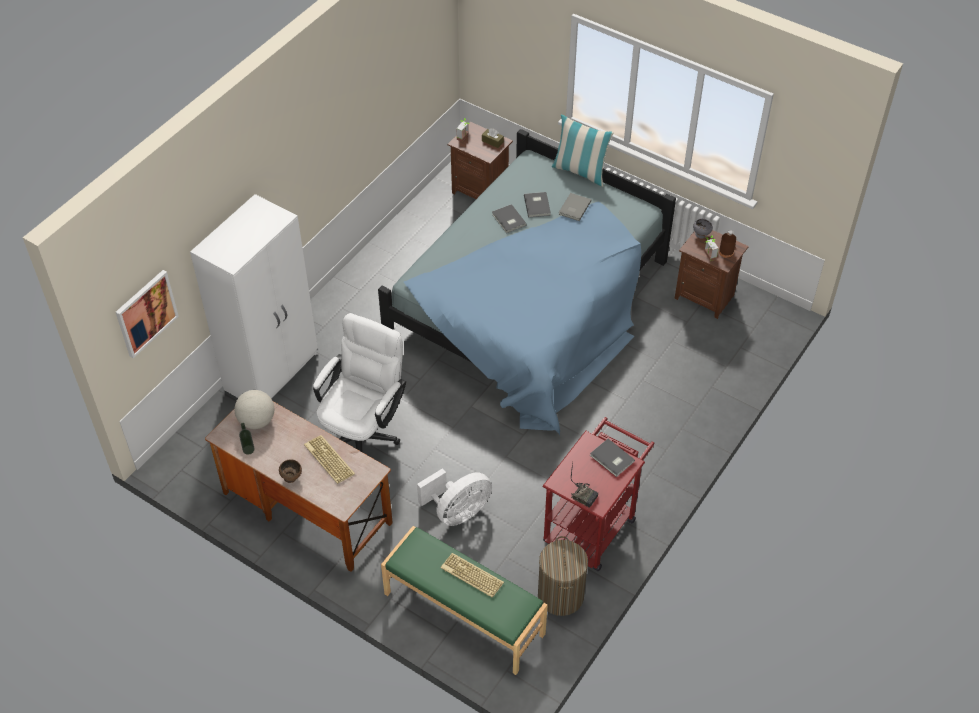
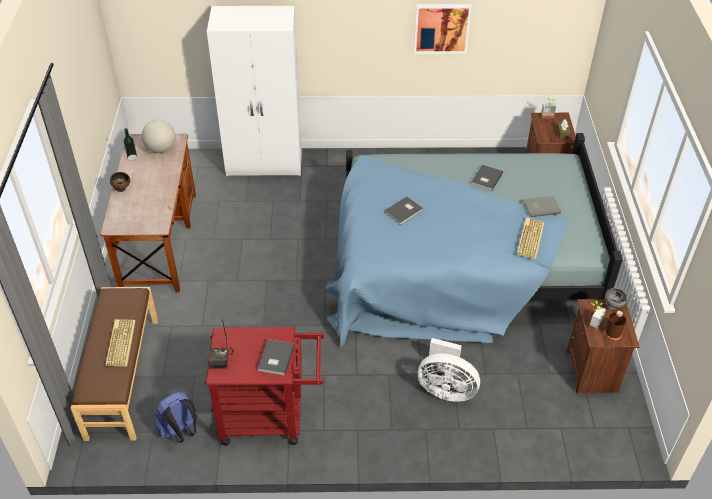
camera: 55 degrees right, 5 degrees down
(146, 313) = (159, 27): picture -> picture (441, 28)
(328, 460) = (152, 198): keyboard -> keyboard (529, 238)
(363, 432) = (250, 234): white office chair -> none
(458, 512) = (217, 324): white fan -> white fan (446, 389)
(463, 614) = (122, 377): green bench -> brown bench
(538, 205) = (521, 187): grey book -> grey book (404, 211)
(560, 595) = (180, 431): laundry basket -> blue backpack
(580, 171) = (588, 193): pillow -> none

